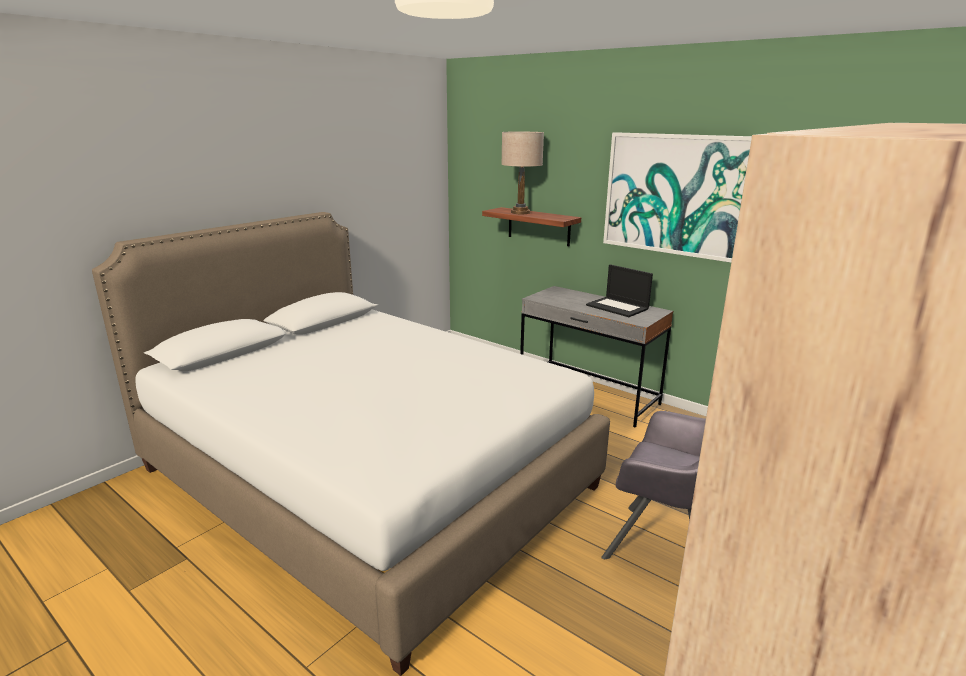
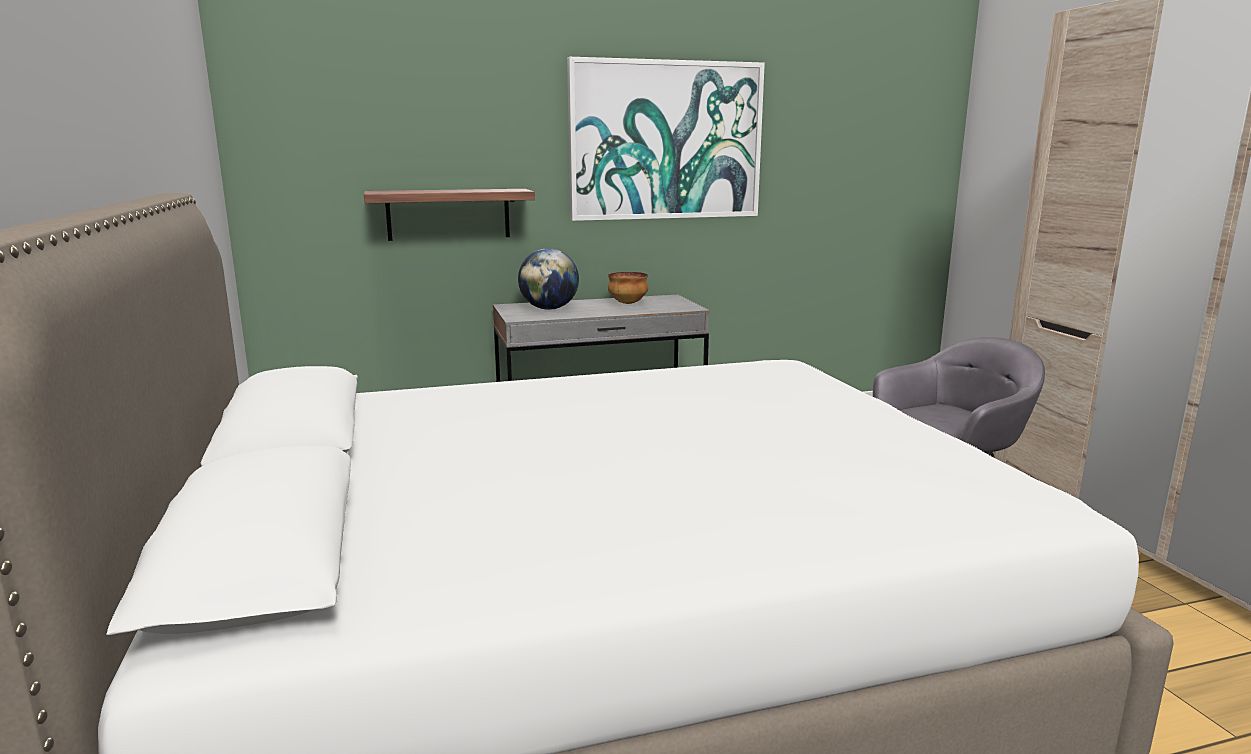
camera: 55 degrees left, 5 degrees down
(520, 212) = (431, 191): beige table lamp -> none
(567, 297) = (549, 309): none -> globe
(618, 307) = (628, 303): laptop -> bowl

